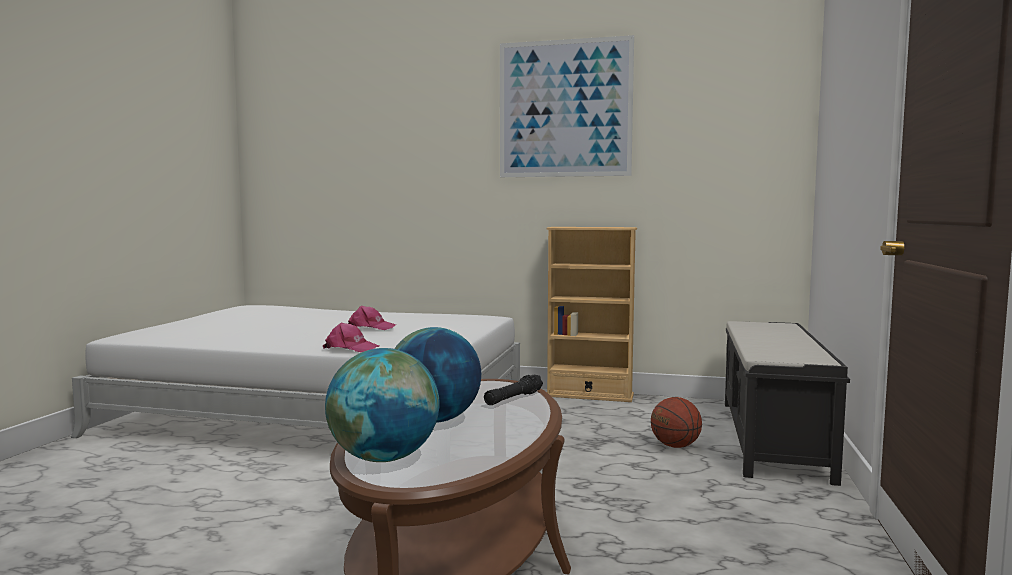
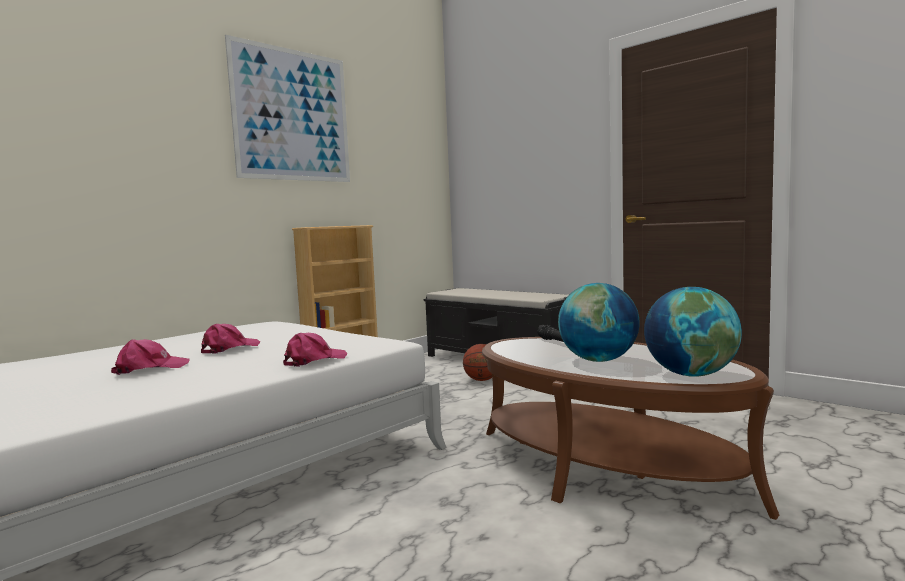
camera: 60 degrees left, 0 degrees up
(302, 327) = (150, 368): none -> pink cap

